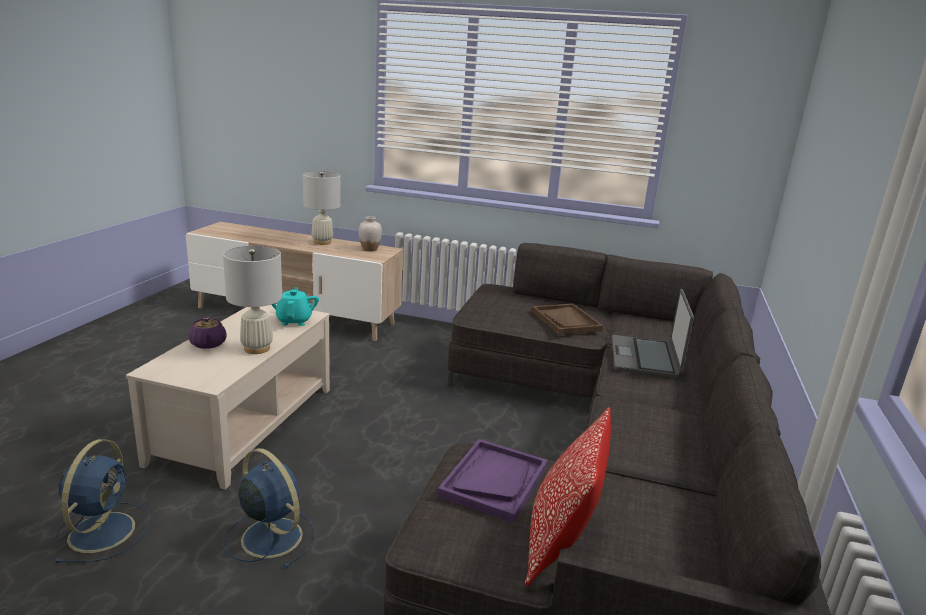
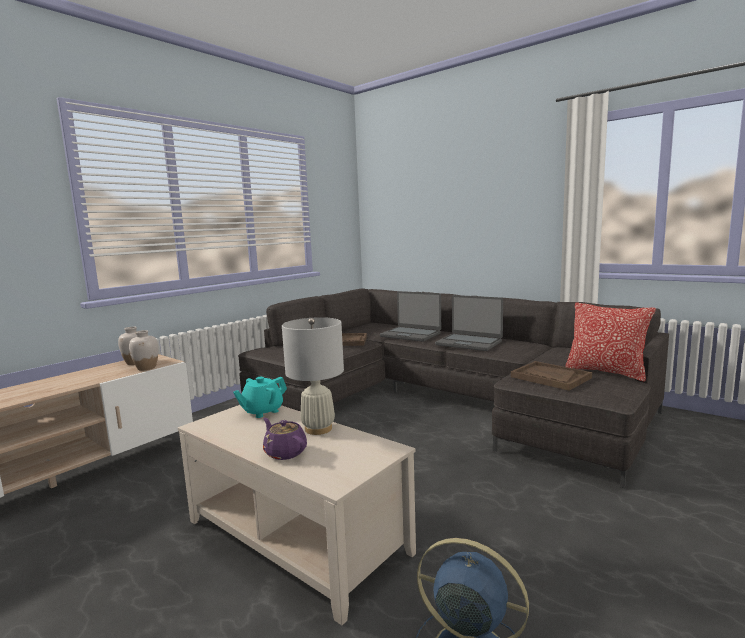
camera: 65 degrees left, 10 degrees down
(208, 344) = (285, 452): purple teapot -> purple teapot turned 135 degrees counterclockwise
(270, 536) = (494, 529): blue fan -> none
(294, 321) = (262, 411): turquoise teapot -> turquoise teapot turned 60 degrees counterclockwise
(322, 242) = (71, 378): white table lamp -> none
(356, 256) = (146, 368): none -> white vase
(494, 481) = (550, 377): purple tray -> brown tray
(640, 406) = (469, 343): none -> laptop

